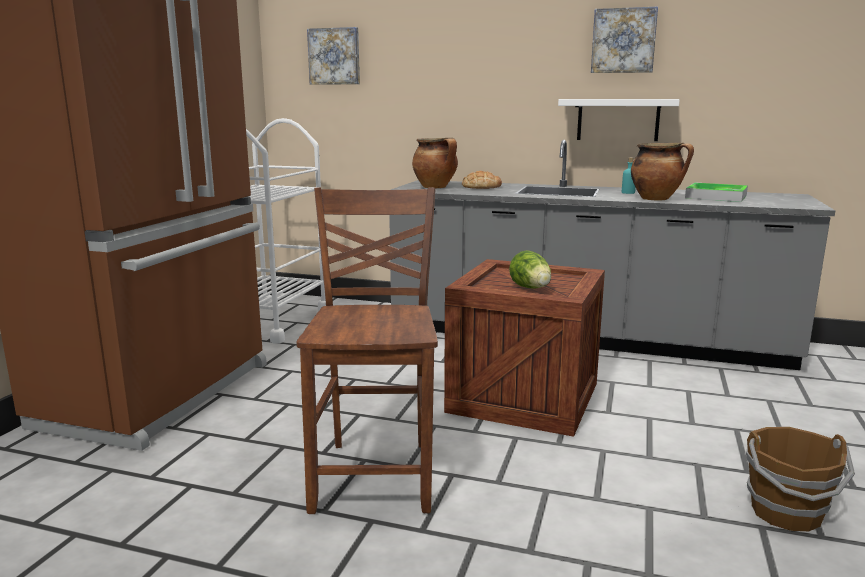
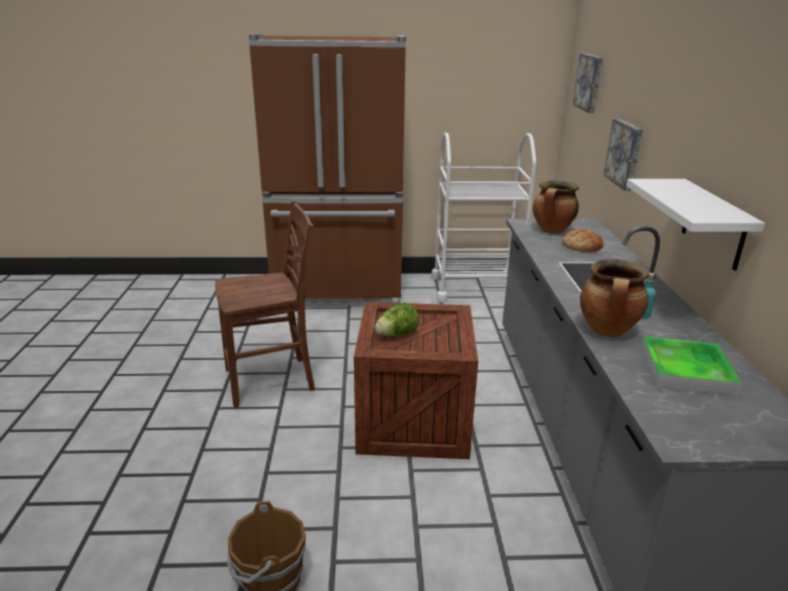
camera: 70 degrees right, 10 degrees up
(623, 41) = (740, 121): picture -> picture (625, 153)

